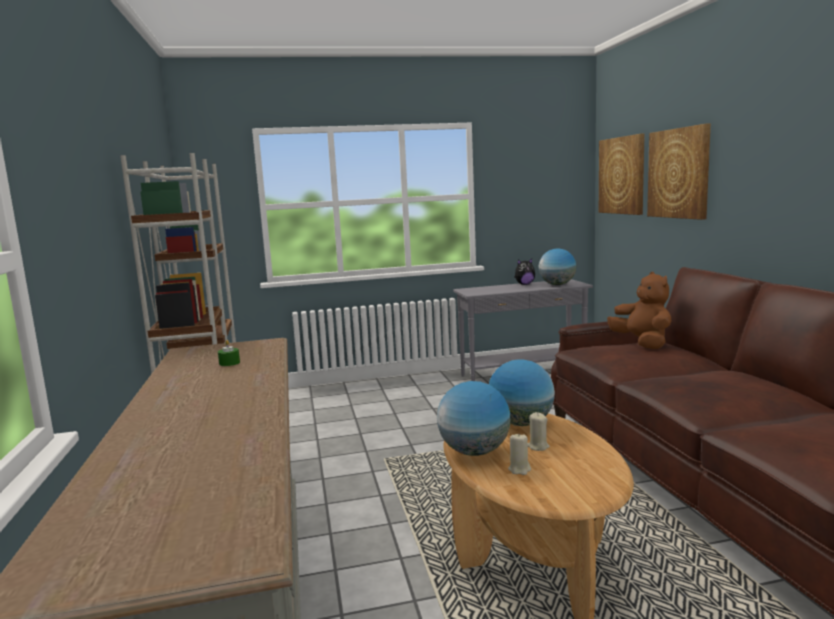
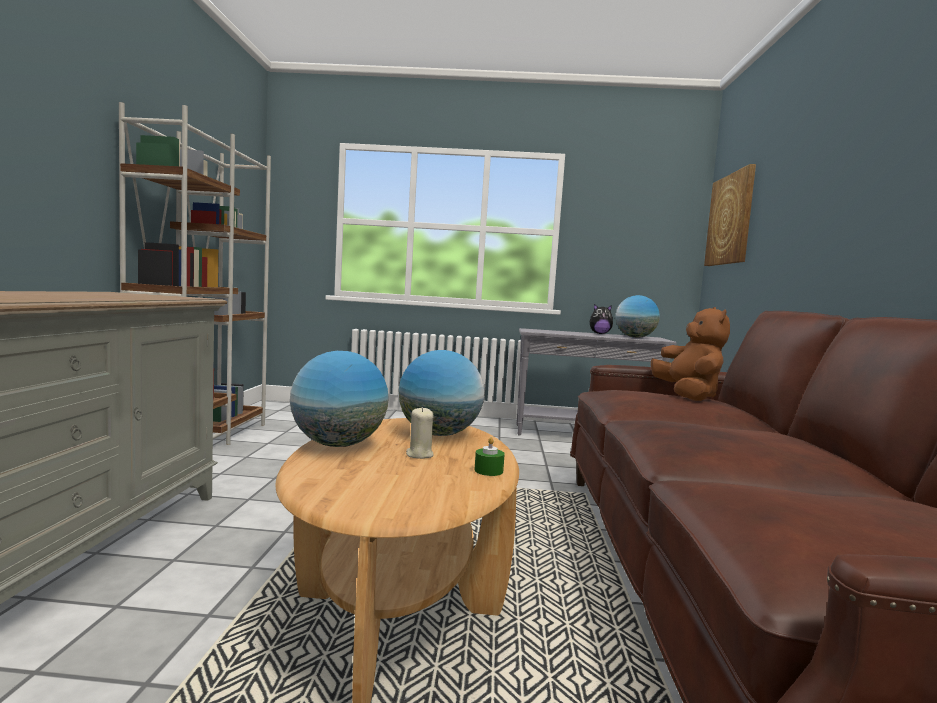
camera: 15 degrees right, 5 degrees down
(229, 363) = (111, 295): green candle -> green candle (488, 471)
(519, 469) = (357, 468): beige candle -> none
(678, 173) = (785, 204): picture -> none

